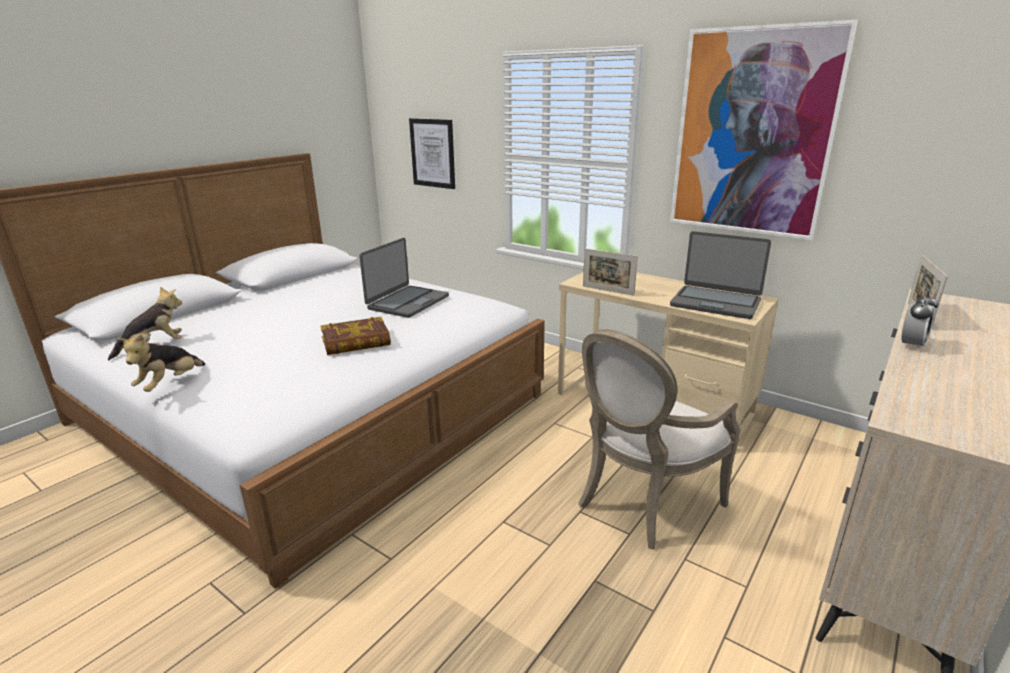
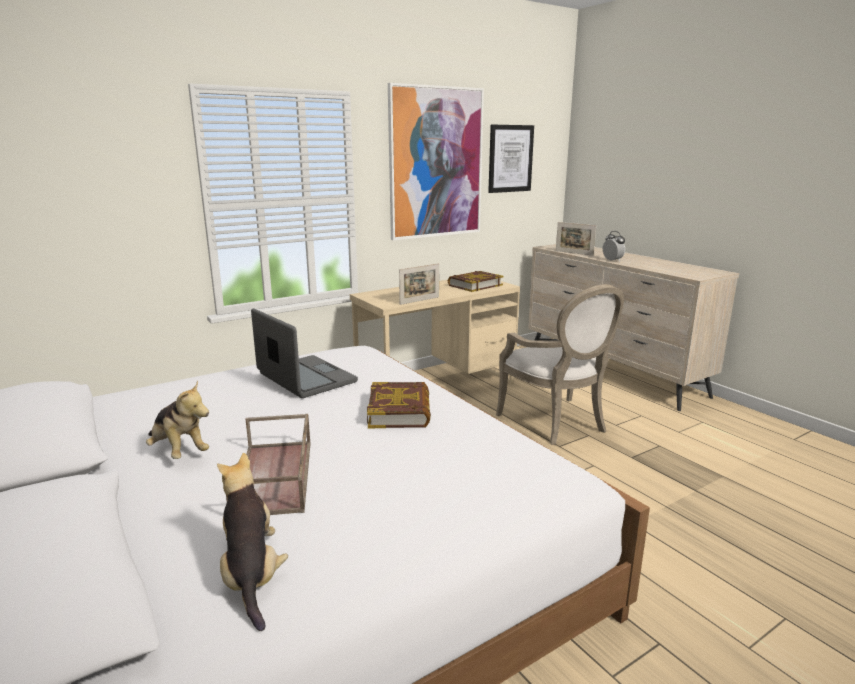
camera: 70 degrees left, 5 degrees down
(170, 384) = (438, 536): plush toy -> plush toy (178, 451)
(248, 328) = (275, 477): none -> brown tray
(433, 153) = (68, 217): picture -> picture (510, 158)
(715, 303) = (475, 285): laptop -> book

